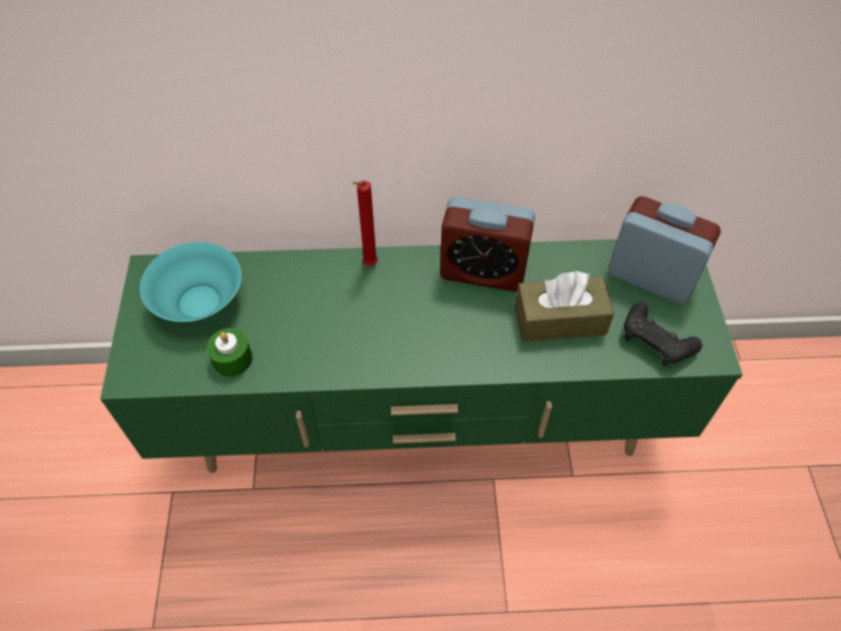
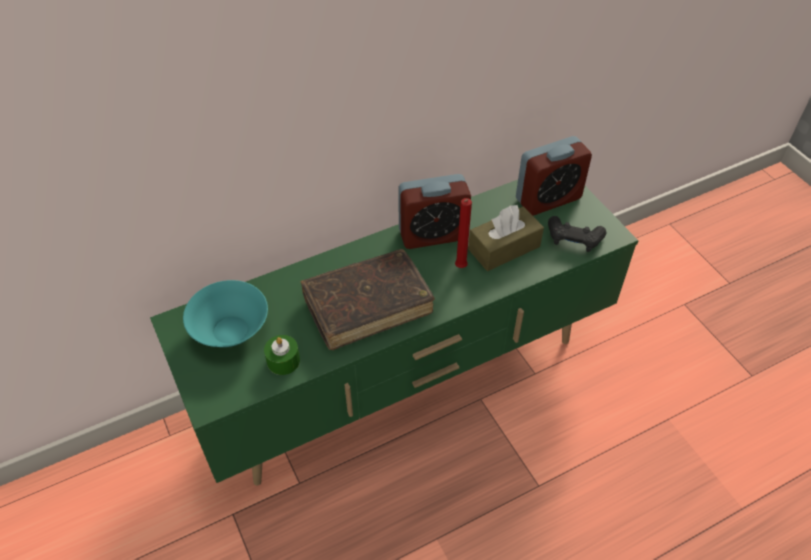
camera: 25 degrees left, 5 degrees down
(359, 330) = (367, 305): none -> brown book
(368, 265) = (346, 259): red candle -> red candle (460, 268)
(651, 277) = (548, 199): alarm clock -> alarm clock turned 150 degrees clockwise

